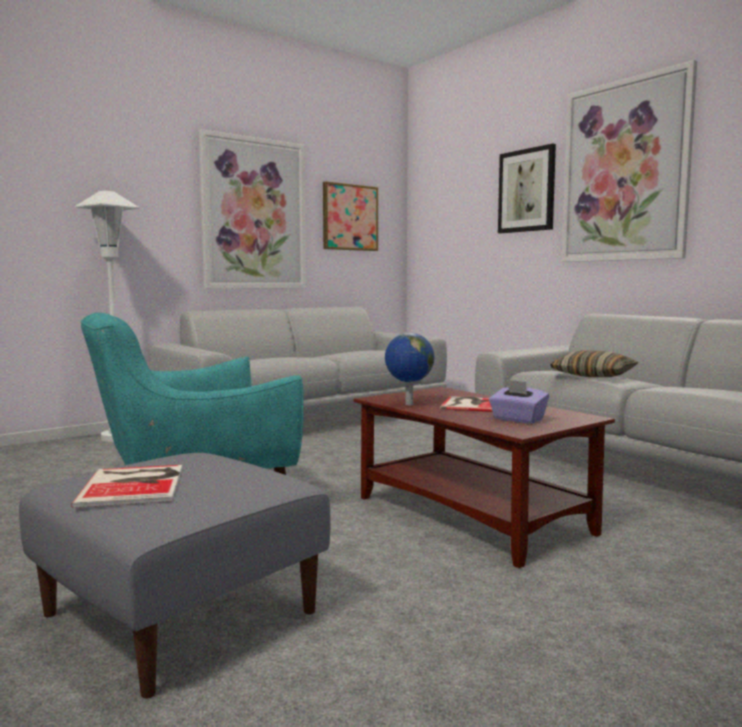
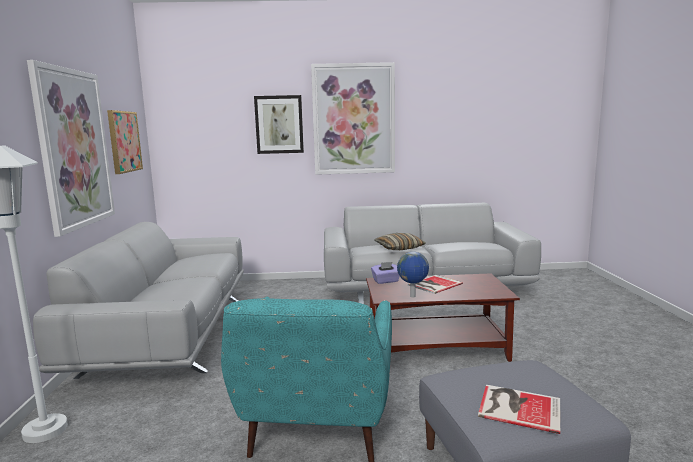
camera: 55 degrees left, 5 degrees up
(517, 419) = (477, 287): purple tissue box -> purple tissue box (386, 281)

